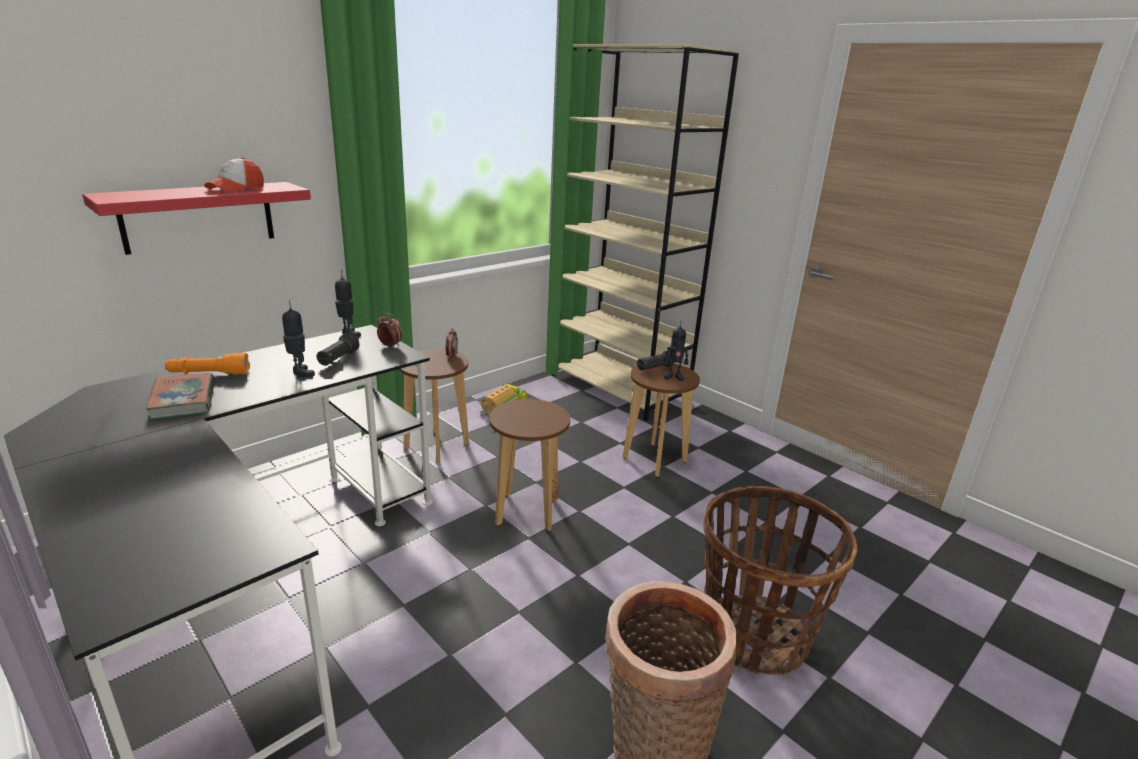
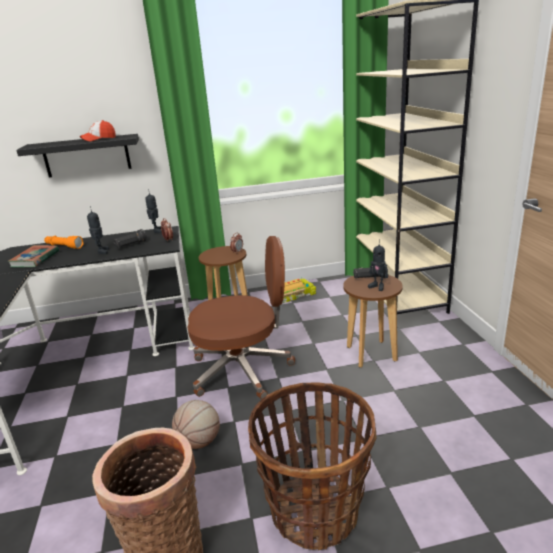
camera: 35 degrees right, 0 degrees up
(199, 216) = (87, 156): red shelf -> black shelf
(527, 512) = (243, 369): brown stool -> brown office chair
(560, 612) = (199, 442): none -> basketball

